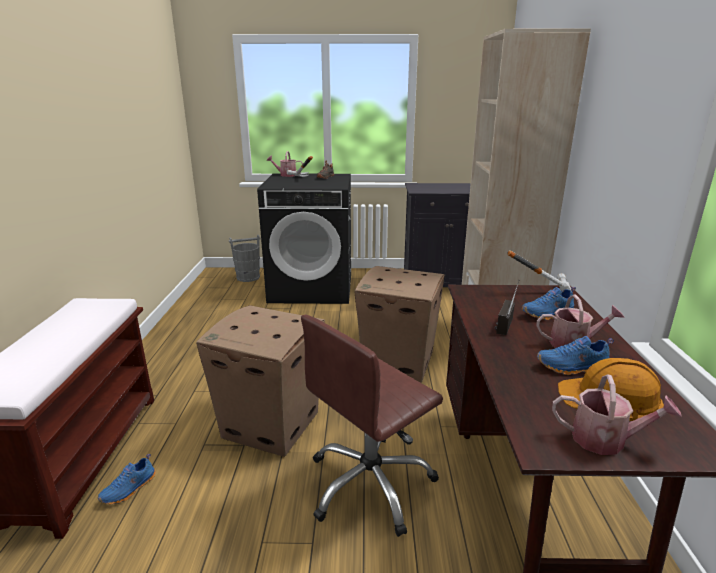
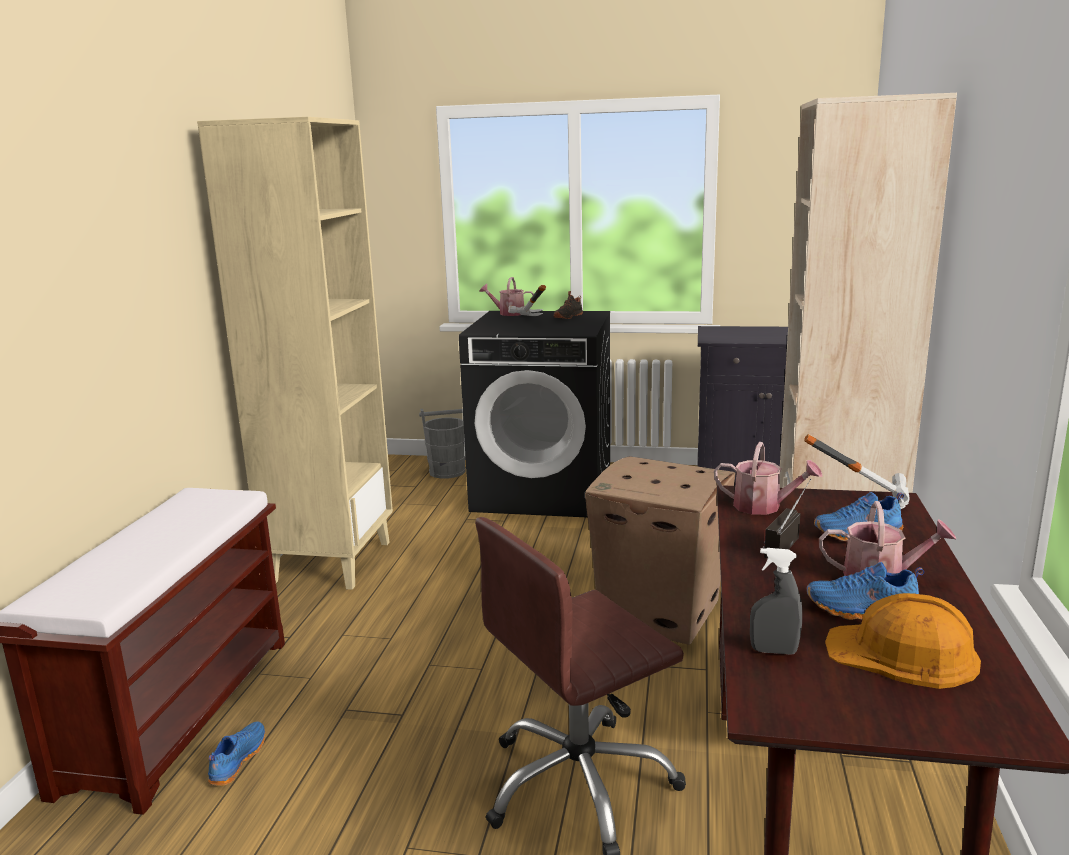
camera: 10 degrees right, 5 degrees down
(129, 489) = (236, 760): blue shoe -> blue shoe turned 150 degrees clockwise
(179, 340) = (331, 561): none -> beige bookcase
(272, 424) = (448, 689): cardboard box -> none
(528, 402) = (773, 651): none -> grey spray bottle
(606, 440) = (868, 706): watering can -> watering can (764, 507)

